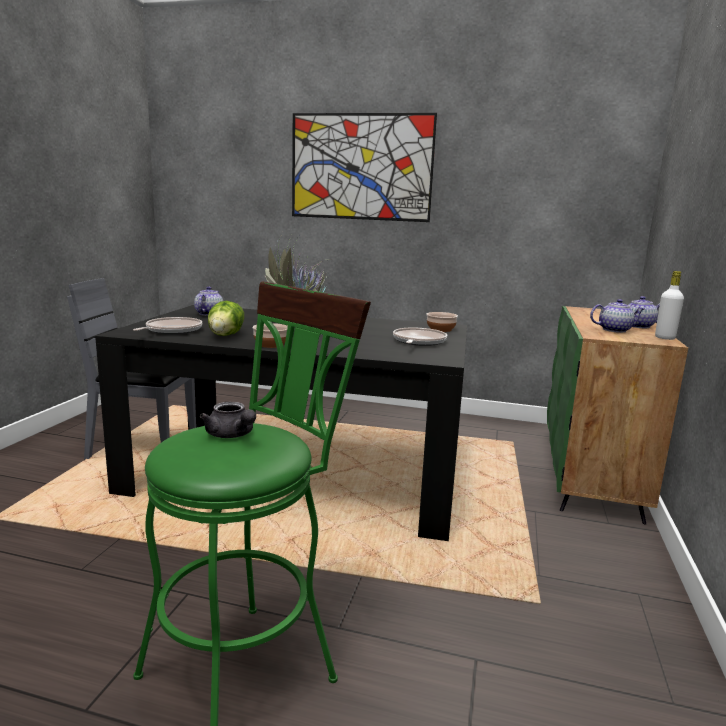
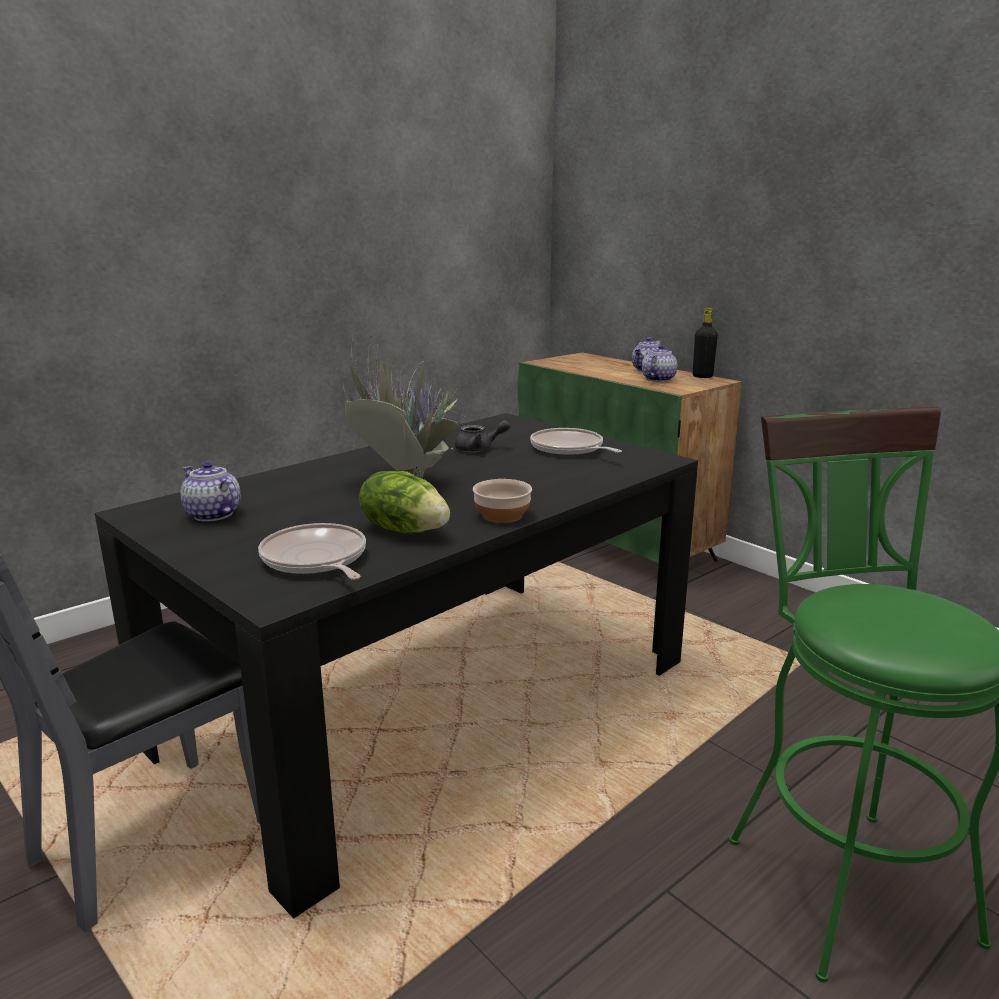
camera: 55 degrees left, 5 degrees up
(232, 435) = (879, 610): grey teapot -> grey teapot (479, 449)
(361, 167) = (204, 187): picture -> none
(440, 329) = (517, 427): bowl -> none
(665, 338) = (702, 376): white bottle -> black bottle

